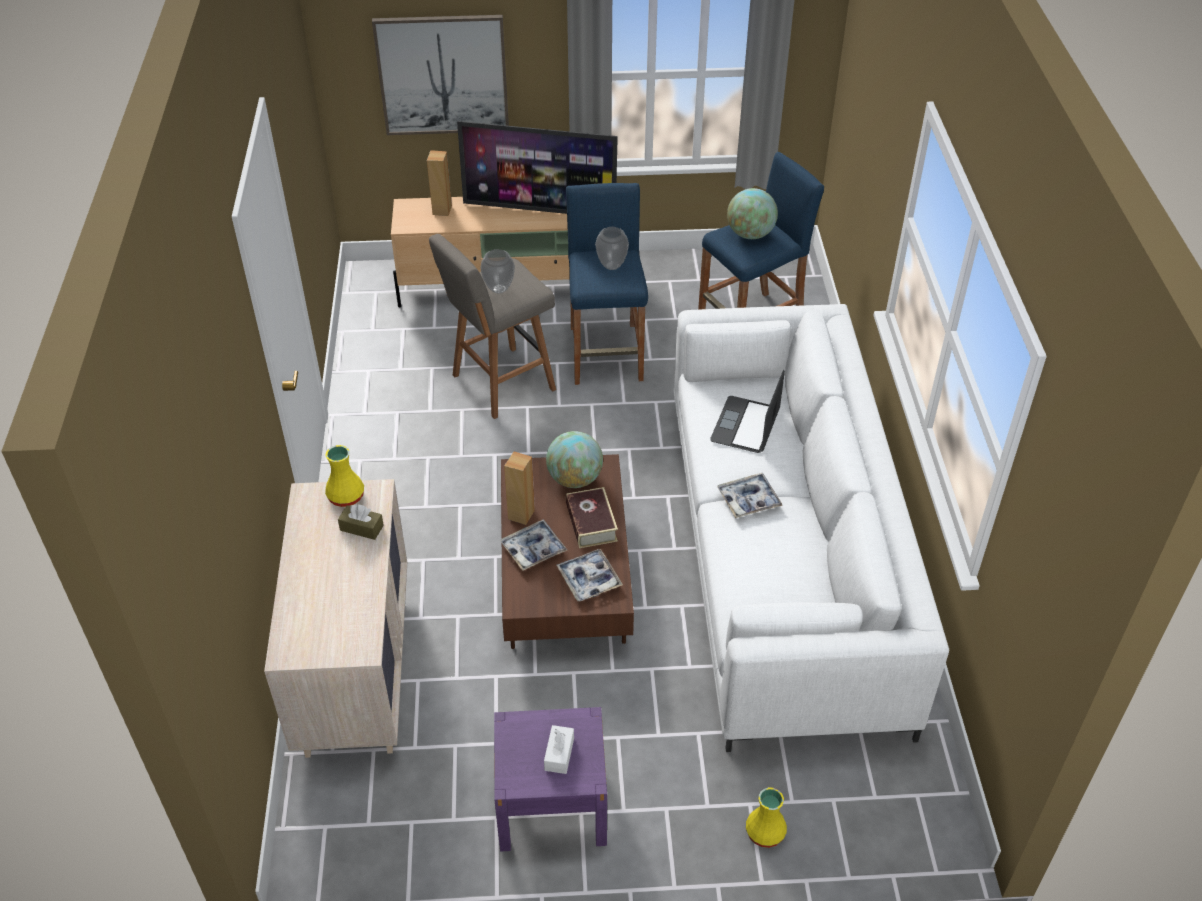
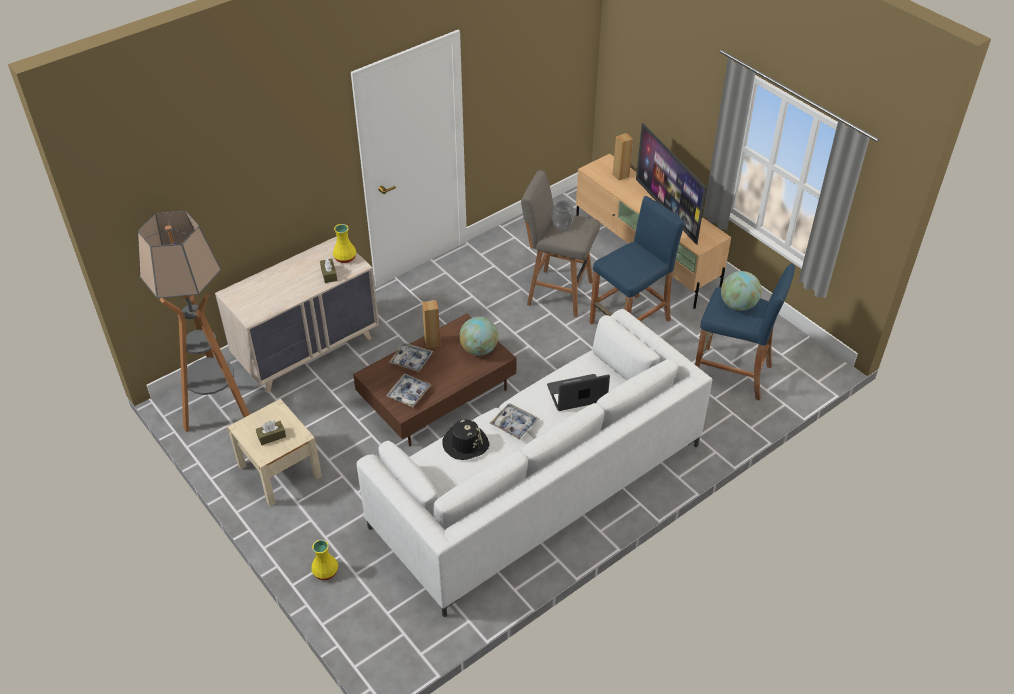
camera: 55 degrees right, 0 degrees up
(377, 829) = (219, 413): none -> floor lamp
(443, 75) = (659, 91): picture -> none
(551, 805) = (279, 471): purple nightstand -> beige nightstand
(559, 754) = (271, 436): white tissue box -> brown tissue box
(591, 523) = (451, 373): book -> none
(612, 266) = (636, 261): vase -> none
(745, 557) = (465, 443): none -> black hat

